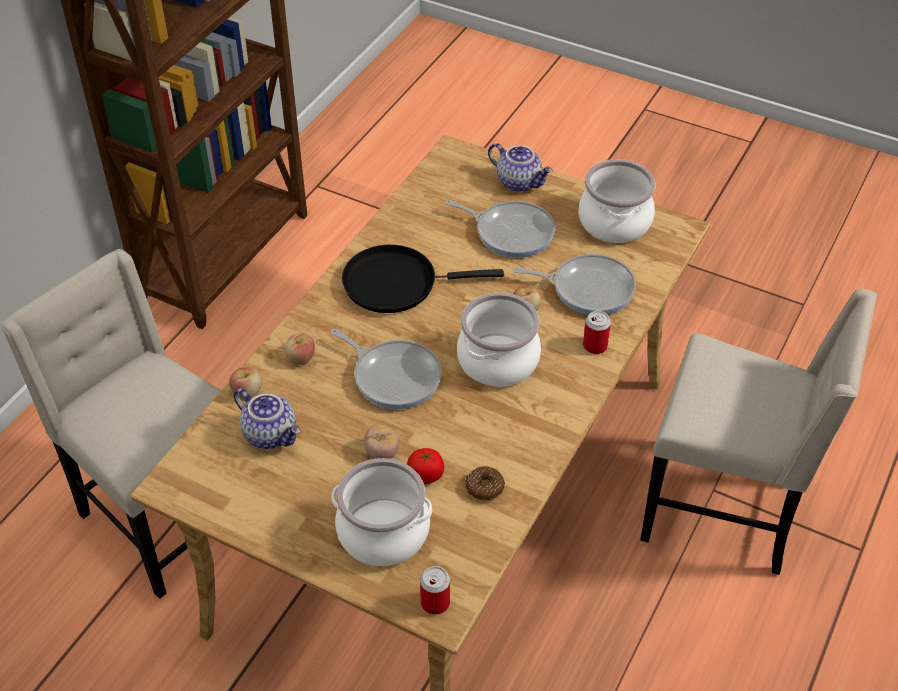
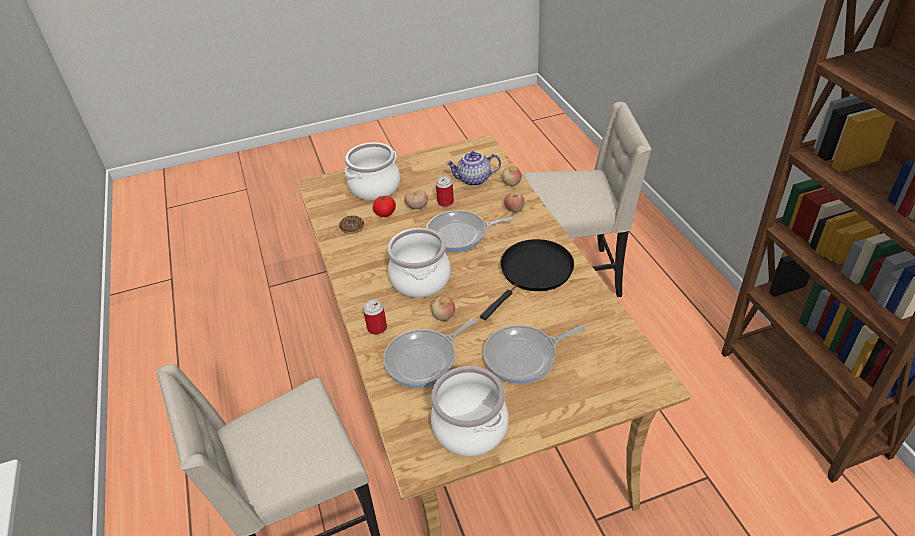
camera: 135 degrees right, 5 degrees down
(435, 603) = (322, 184): can -> can (445, 202)
(519, 182) = (577, 401): teapot -> none

